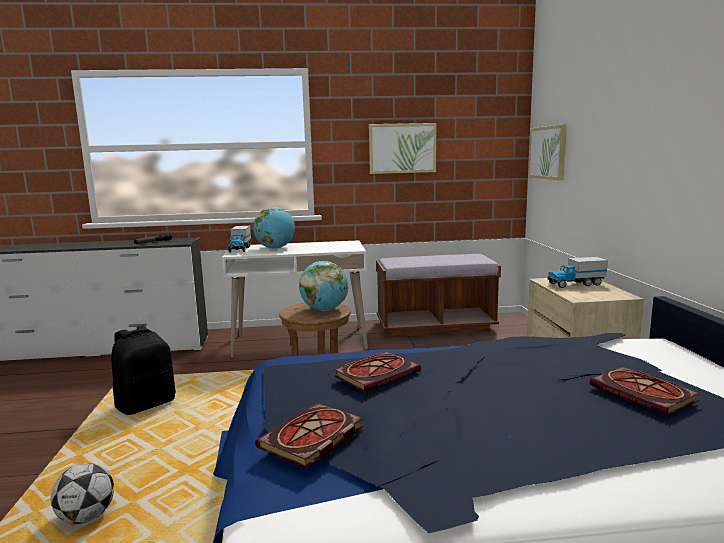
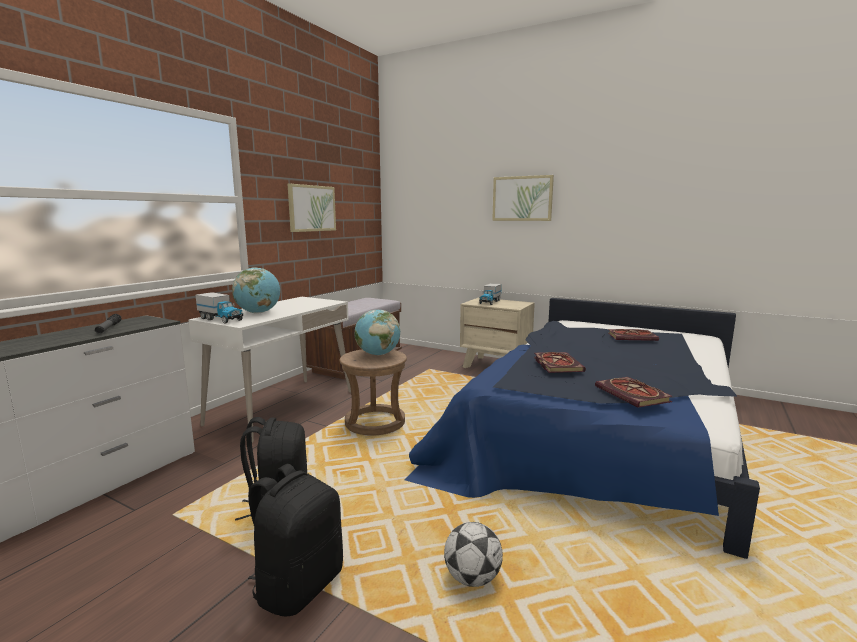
camera: 55 degrees left, 0 degrees up
(58, 448) = (298, 585): none -> black backpack
(548, 152) = (411, 215): picture -> picture (522, 198)

